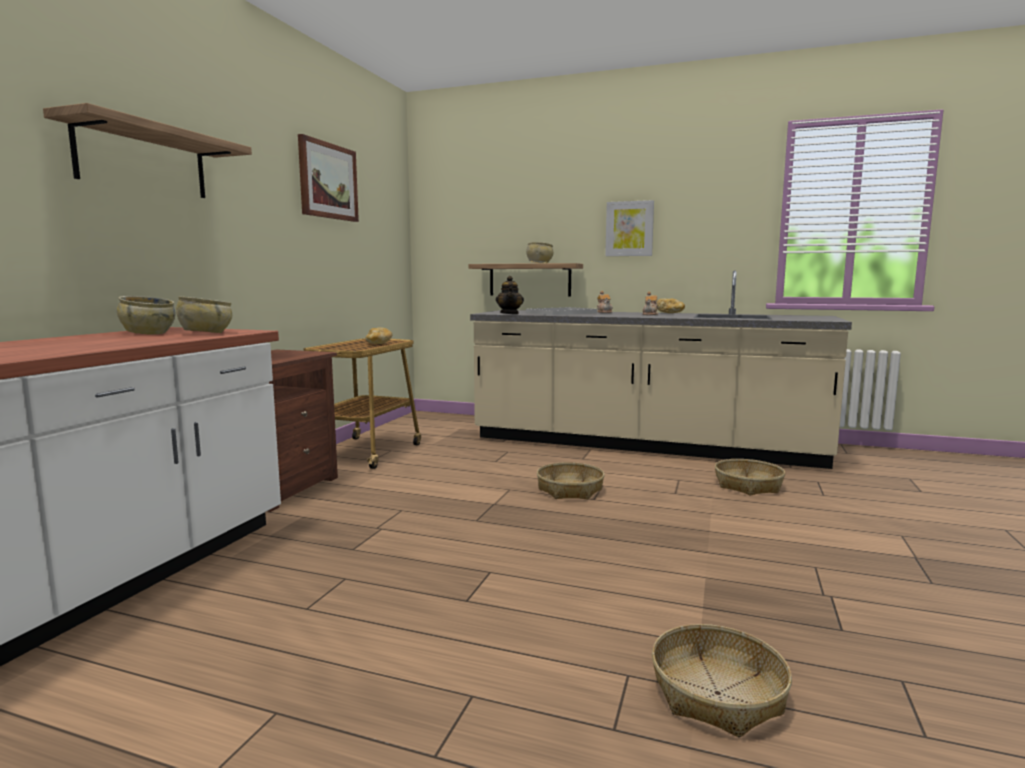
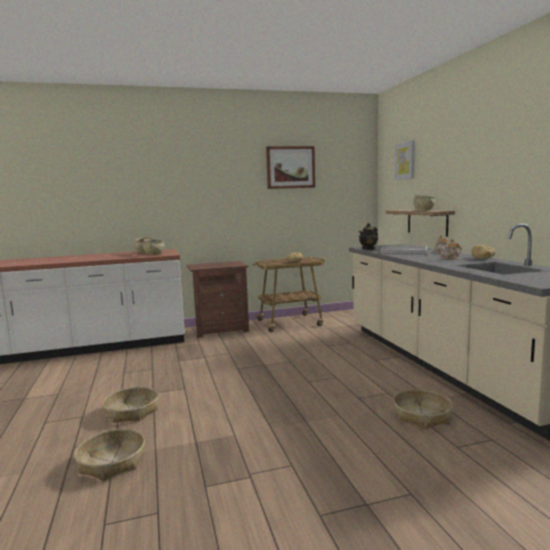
camera: 55 degrees right, 0 degrees up
(143, 161) = (168, 179): shelf -> none
(569, 490) = (313, 372): basket -> basket (132, 411)
(629, 229) = (483, 181): picture -> picture (405, 161)

